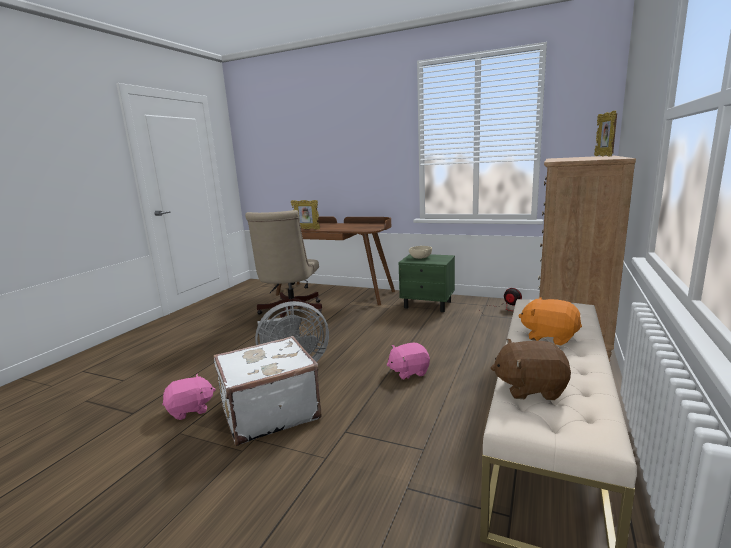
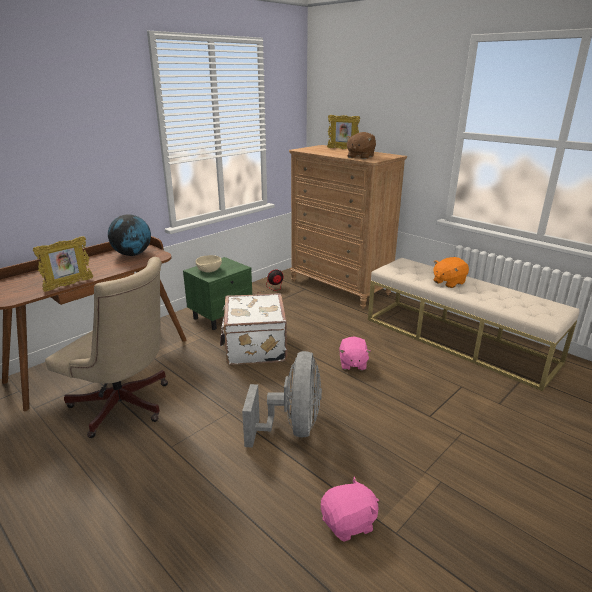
camera: 70 degrees left, 10 degrees up
(190, 410) = (349, 523): pink plush toy -> pink plush toy turned 75 degrees clockwise
(269, 412) = (382, 457): white suitcase -> white suitcase (254, 347)
(366, 226) = (132, 254): none -> globe
(530, 388) = (514, 307): brown plush toy -> brown plush toy (360, 157)

